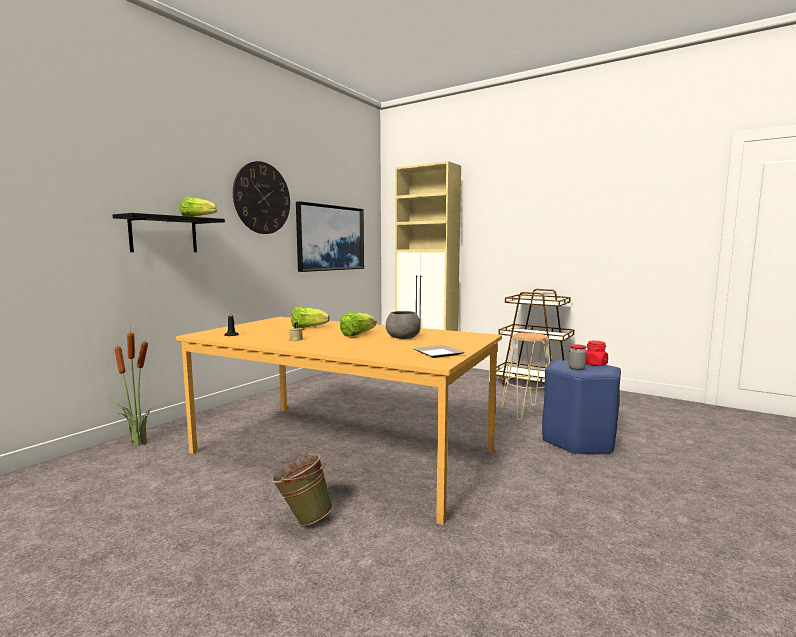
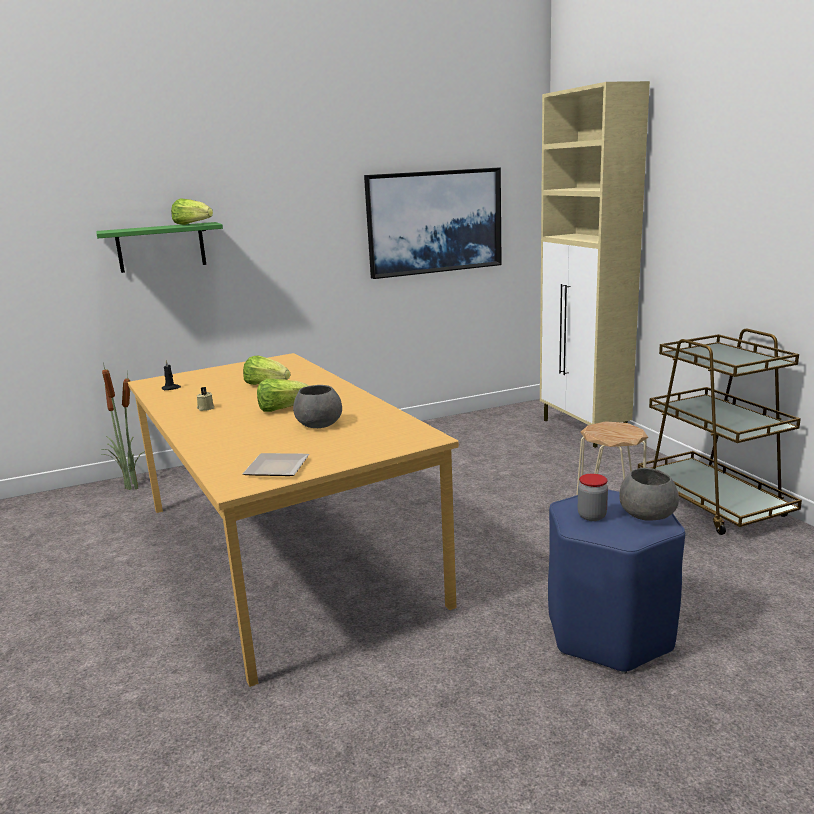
camera: 35 degrees right, 10 degrees up
(163, 234) = (161, 247): black shelf -> green shelf
(262, 198) = (304, 179): wall clock -> none
(303, 518) = (145, 624): green bucket -> none
(595, 364) = (646, 513): red jar -> grey bowl

